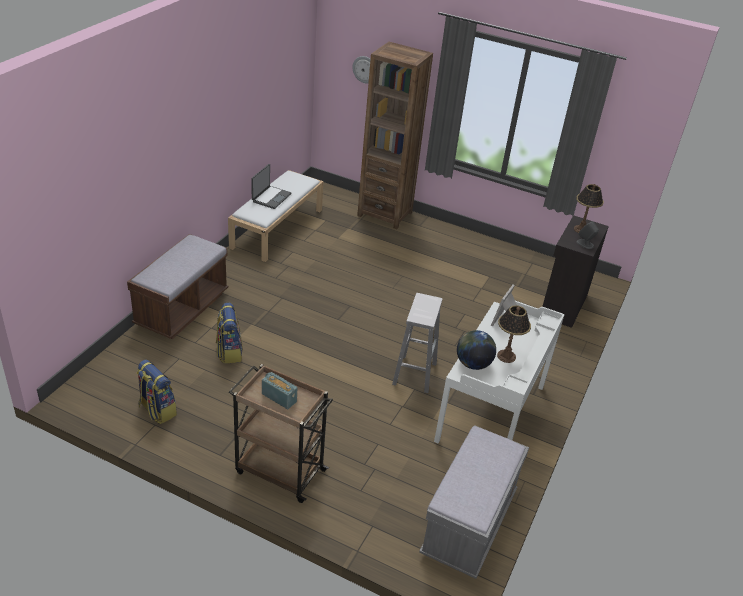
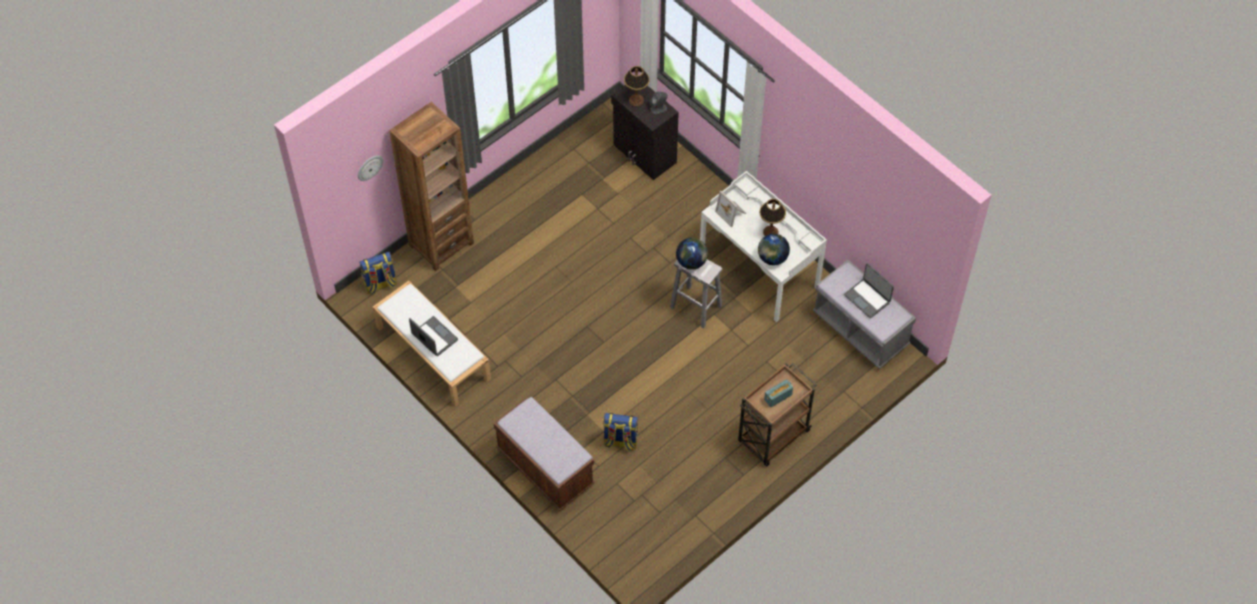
camera: 65 degrees left, 20 degrees up
(157, 410) = (678, 511): backpack -> backpack (380, 284)
(426, 303) = (691, 262): none -> globe
(483, 475) = (867, 298): none -> laptop

